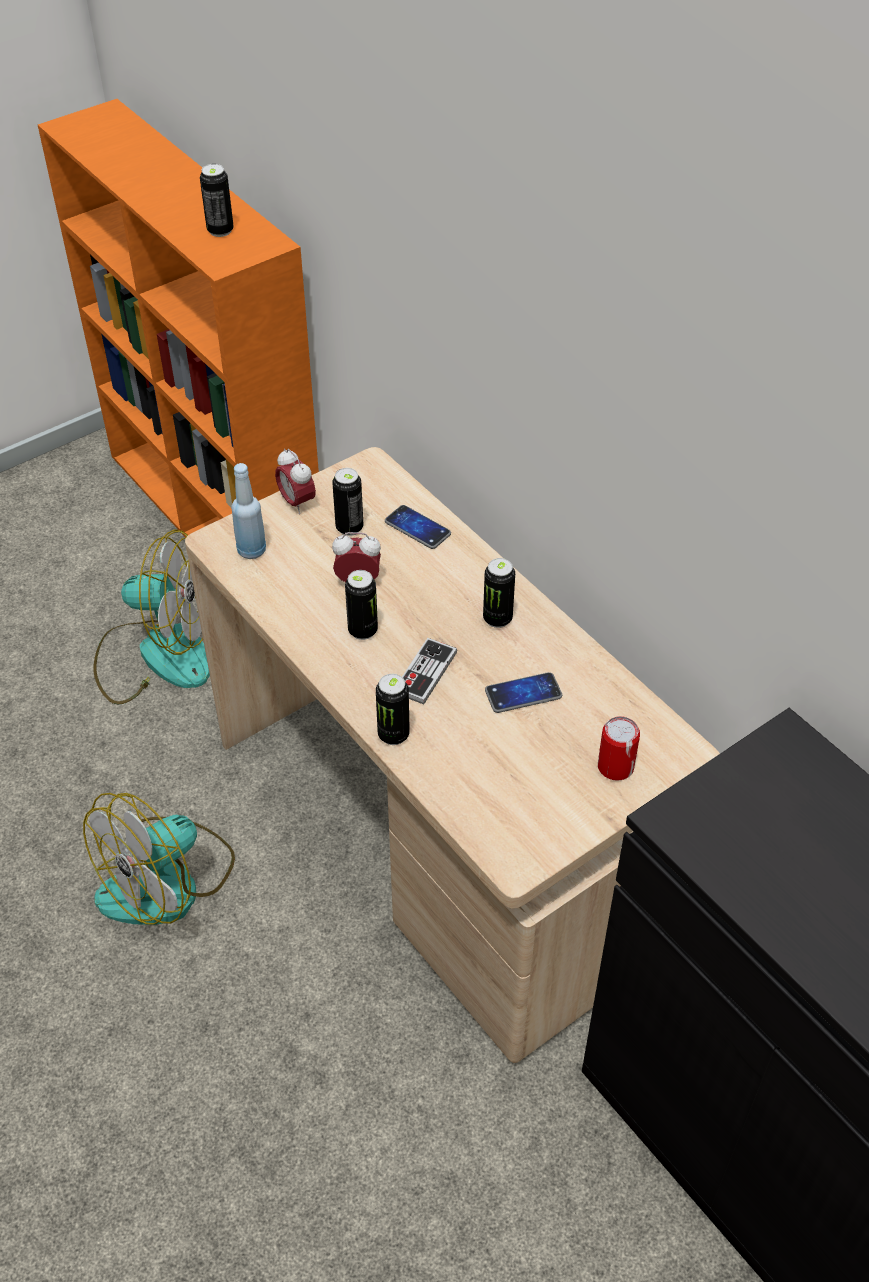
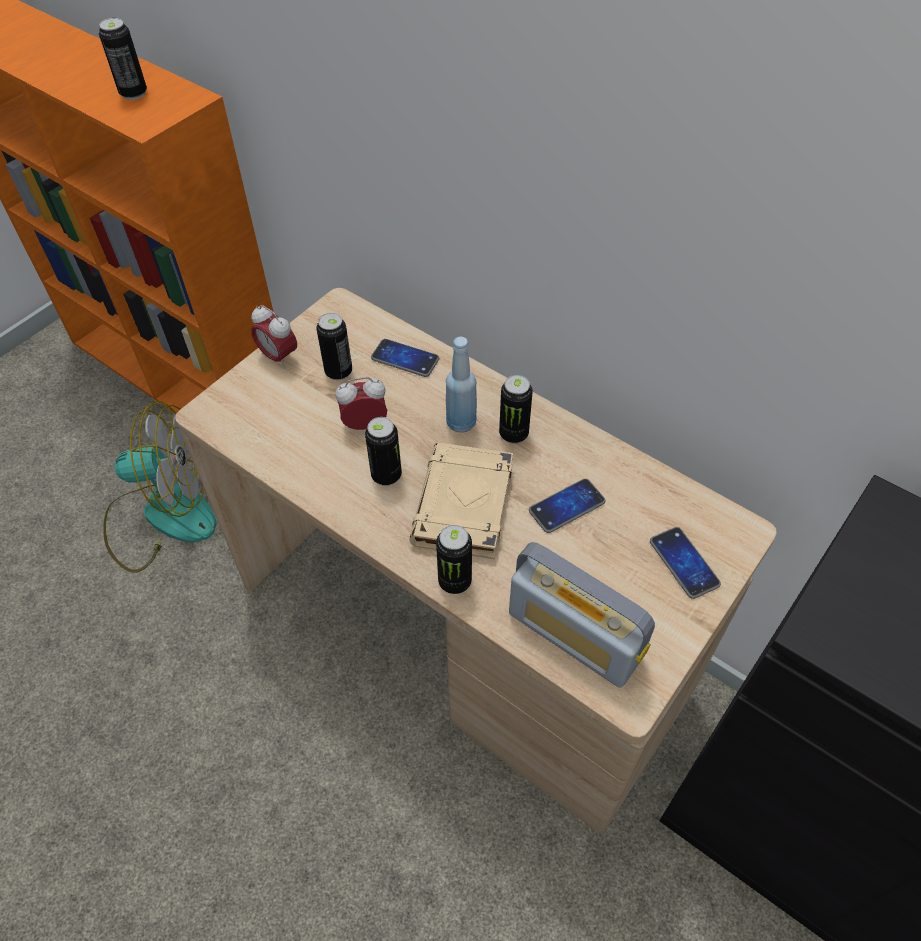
camera: 15 degrees left, 5 degrees up
(167, 881) = (230, 736): fan -> none
(252, 550) = (248, 415): blue bottle -> blue bottle (461, 422)
(425, 673) = (463, 506): game controller -> beige book
(486, 803) = (574, 635): none -> radio
(615, 767) = (684, 563): can -> phone

